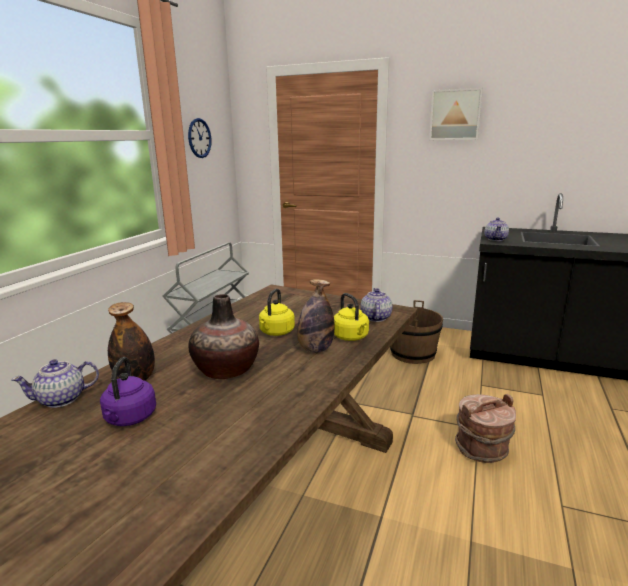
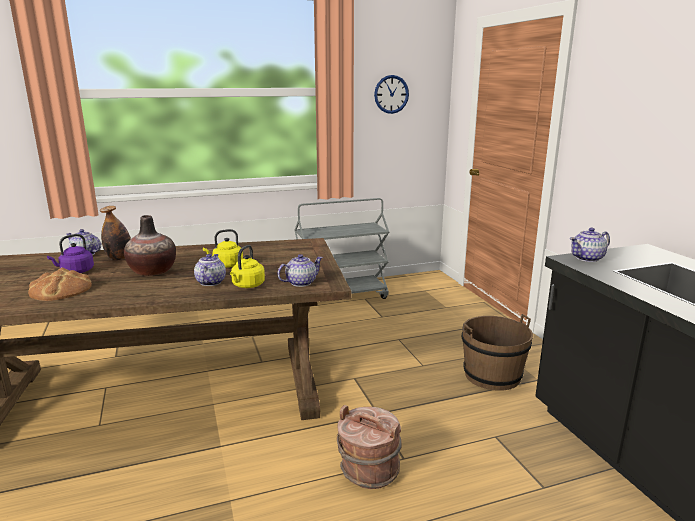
camera: 50 degrees right, 0 degrees up
(191, 442) = (61, 290): none -> bread
(315, 349) = (210, 282): bottle -> teapot
(455, 115) = (635, 75): picture -> none

